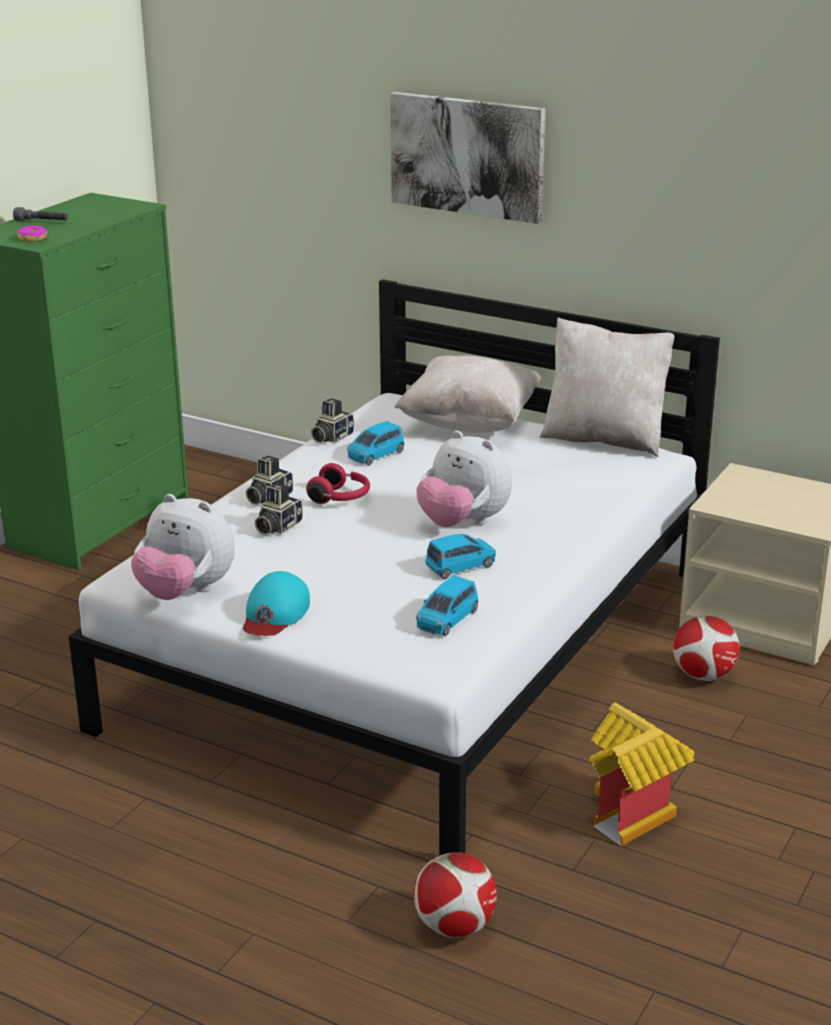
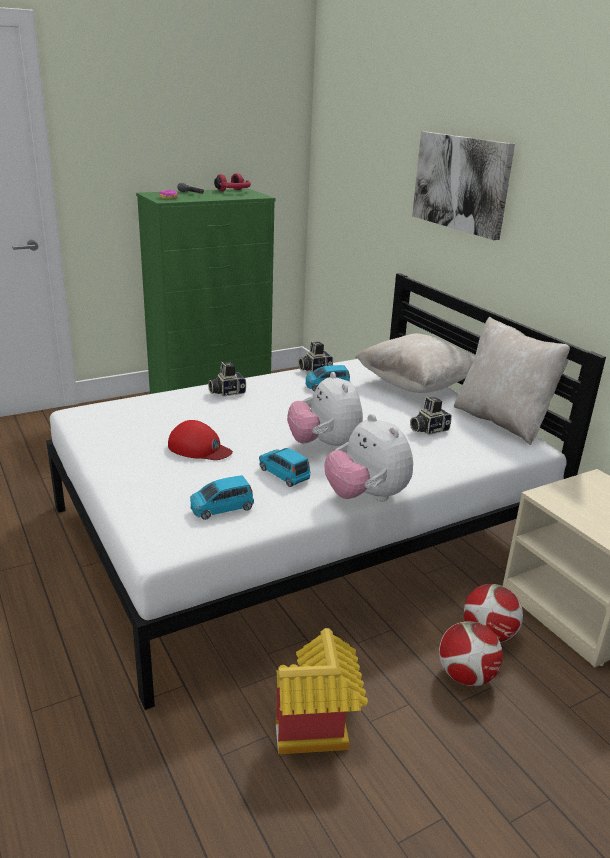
camera: 30 degrees right, 0 degrees up
(185, 592) = (97, 431): plush toy -> plush toy (366, 497)
(275, 613) = (123, 462): turquoise cap -> none
(277, 527) = (205, 410): camera -> camera (428, 429)
(334, 571) = (199, 448): none -> red cap
(341, 498) = (269, 405): red headphones -> red headphones (234, 191)
(455, 927) = (87, 758): football -> football (465, 676)
(460, 566) = (284, 474): blue toy car -> blue toy car turned 135 degrees counterclockwise

